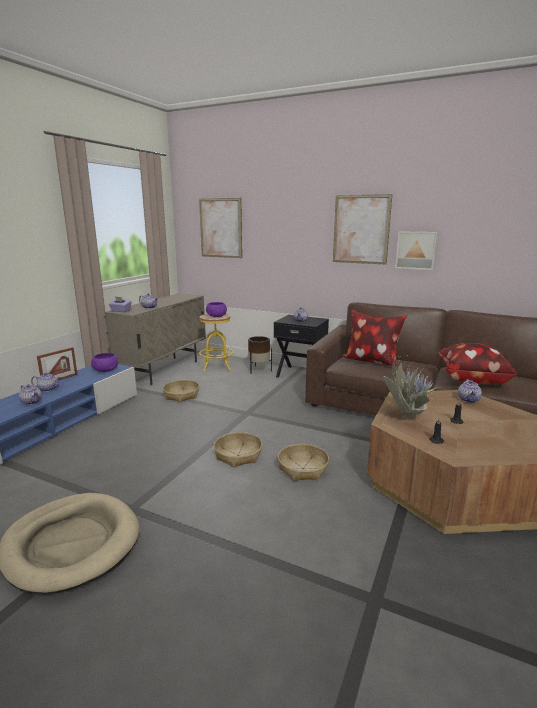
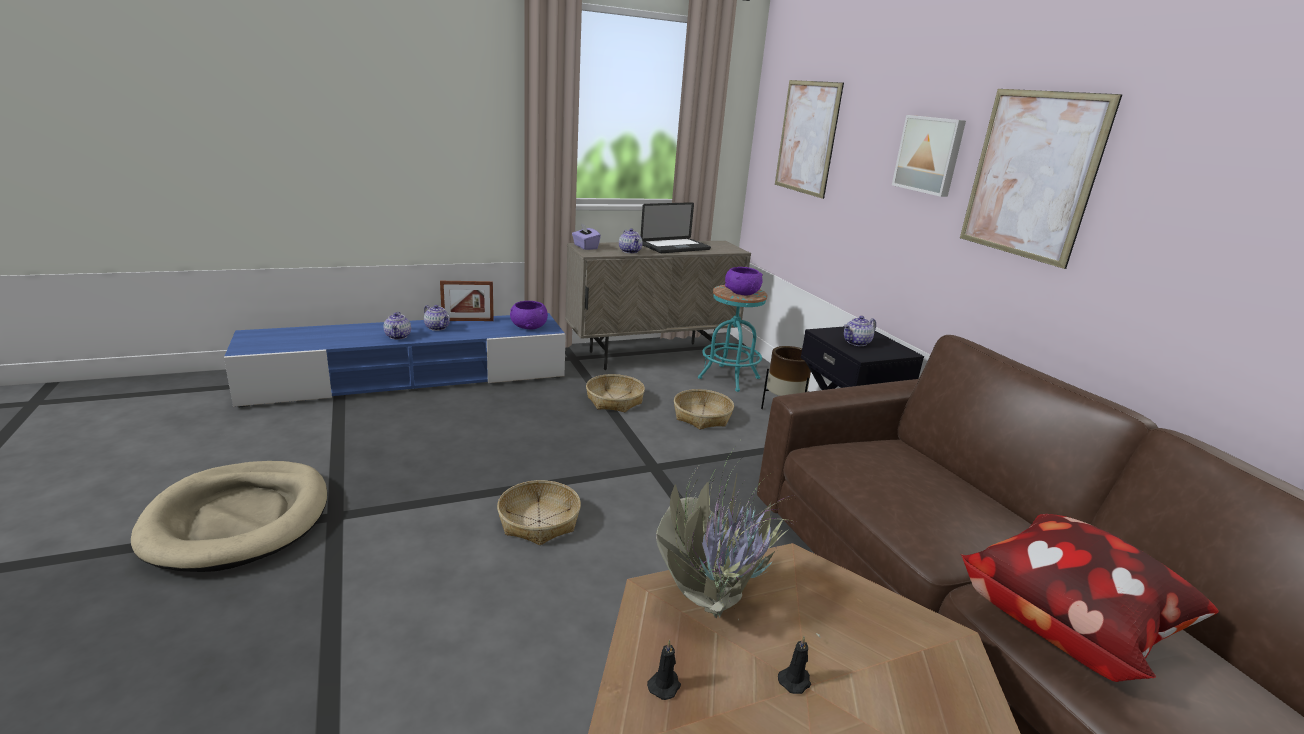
camera: 40 degrees right, 5 degrees up
(165, 301) = (675, 247): none -> laptop
(216, 366) = (729, 378): yellow stool -> turquoise stool
(303, 468) = (582, 596): basket -> basket (702, 416)
(371, 361) = (896, 471): pillow -> none
(416, 250) = (1145, 249): picture -> picture (929, 155)
(468, 400) = (933, 659): teapot -> none

